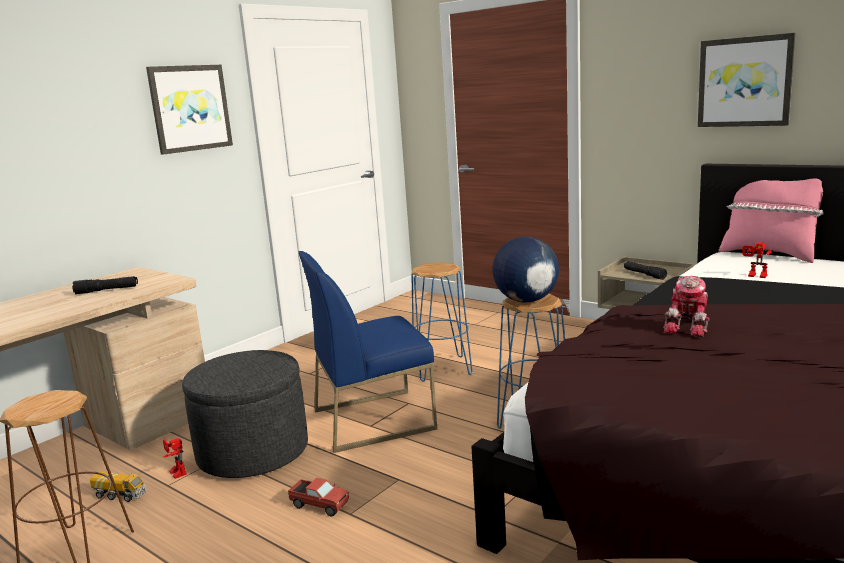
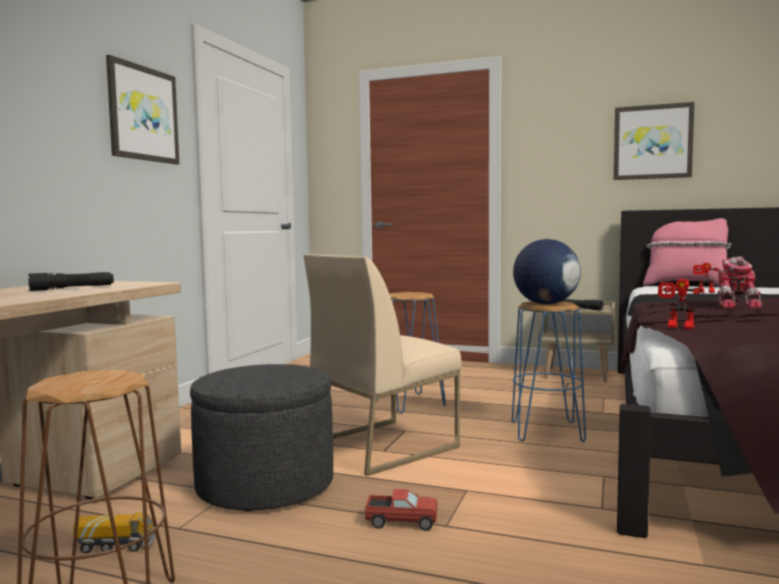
camera: 20 degrees left, 10 degrees down
(175, 473) = (178, 515): toy robot -> toy robot (678, 327)
(374, 419) = (382, 445): blue chair -> beige chair

